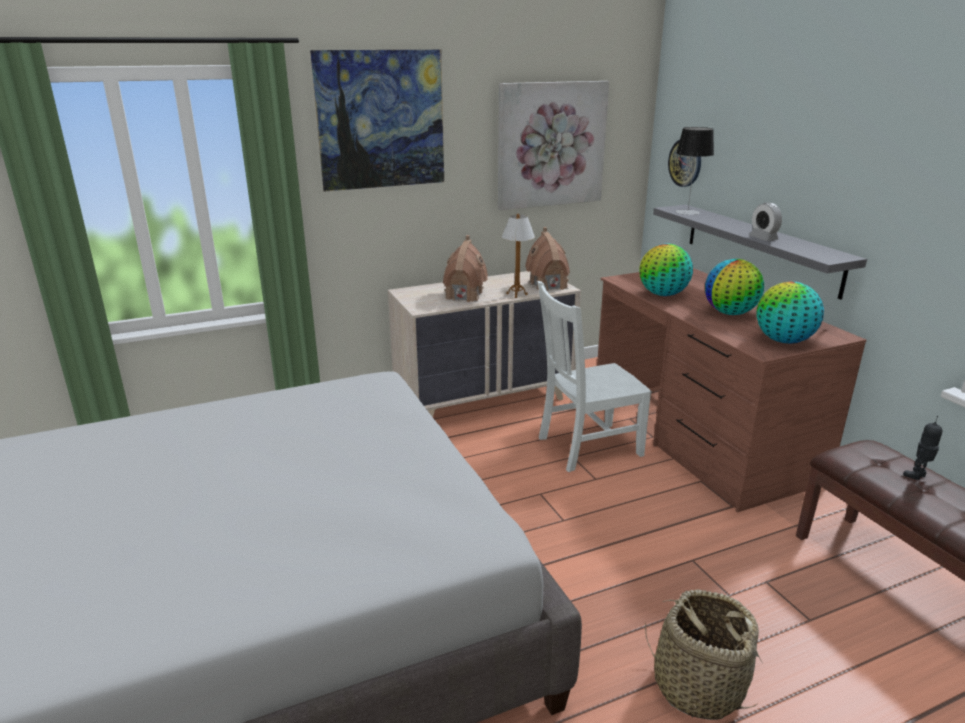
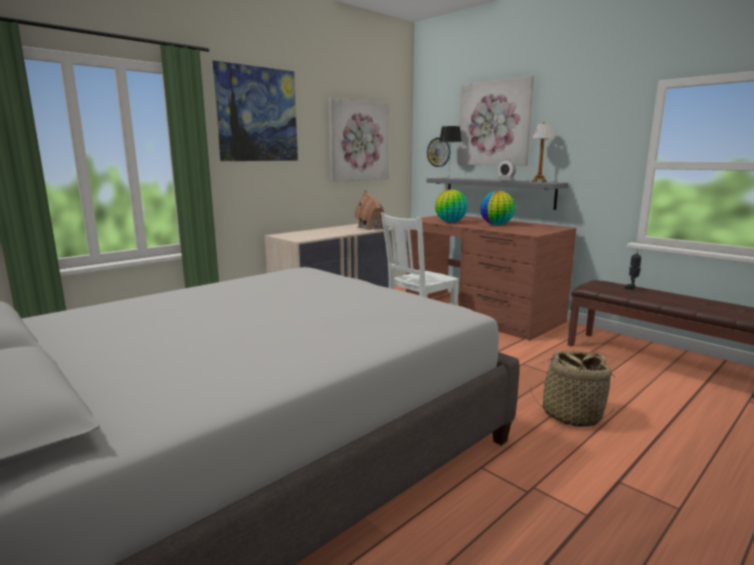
camera: 20 degrees left, 10 degrees down
(464, 295) = (321, 234): toy house -> none
(517, 294) = (356, 231): table lamp -> table lamp (539, 182)
(768, 132) = (494, 123): none -> picture
(783, 341) = (537, 230): globe -> none

